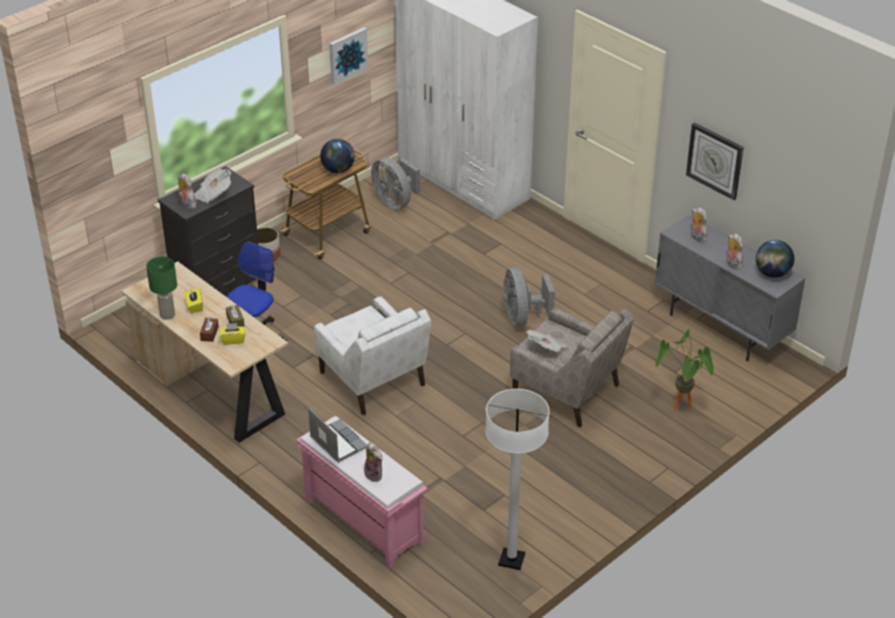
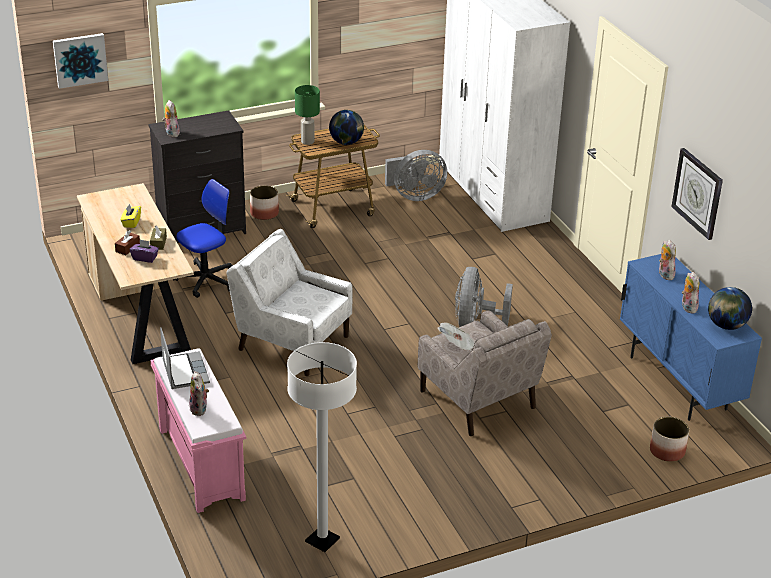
camera: 20 degrees right, 5 degrees down
(167, 315) = (101, 224): green table lamp -> green table lamp (307, 142)
(213, 194) = (200, 130): newspaper -> none
(233, 340) = (145, 258): yellow tissue box -> purple tissue box
(347, 55) = (388, 35): picture -> picture (80, 60)
(372, 380) = (292, 342): white armchair -> white armchair turned 135 degrees clockwise
(395, 202) = (415, 196): grey fan -> grey fan turned 90 degrees counterclockwise
(681, 409) = (588, 447): potted plant -> none
(721, 329) = (677, 383): grey cabinet -> blue cabinet
(744, 394) = (666, 451): none -> planter

